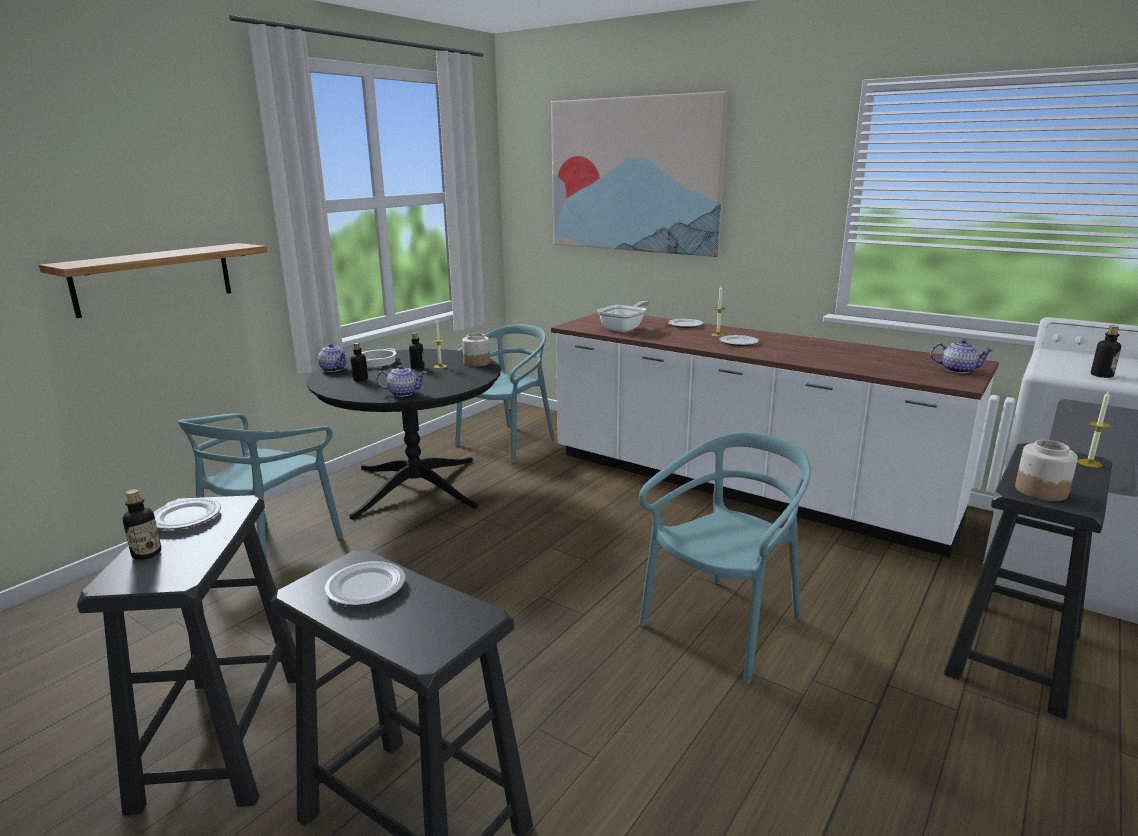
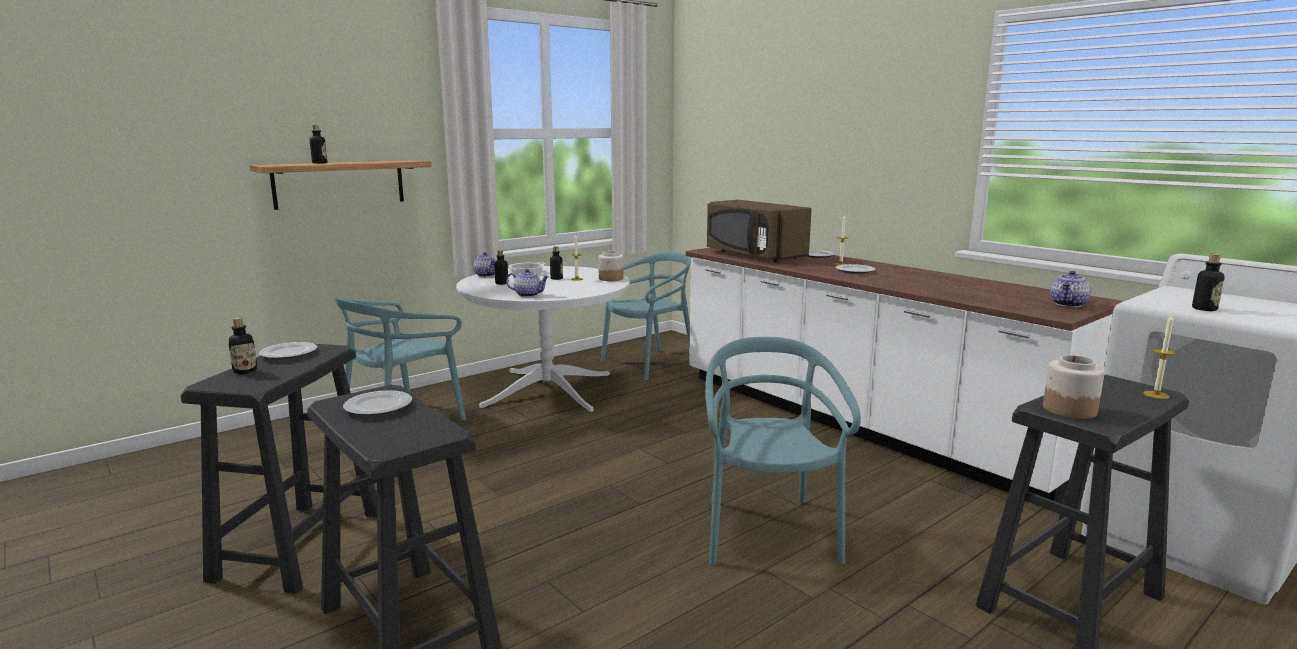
camera: 15 degrees right, 5 degrees down
(132, 257) = (319, 163): none -> bottle
(416, 487) = (548, 390): black dining table -> white dining table
(624, 328) = (753, 255): frying pan -> brown microwave
(634, 175) = (785, 113): picture -> none
(723, 626) = (767, 532): turquoise chair -> turquoise chair turned 60 degrees counterclockwise
(958, 370) = (1068, 304): teapot -> teapot turned 90 degrees clockwise

